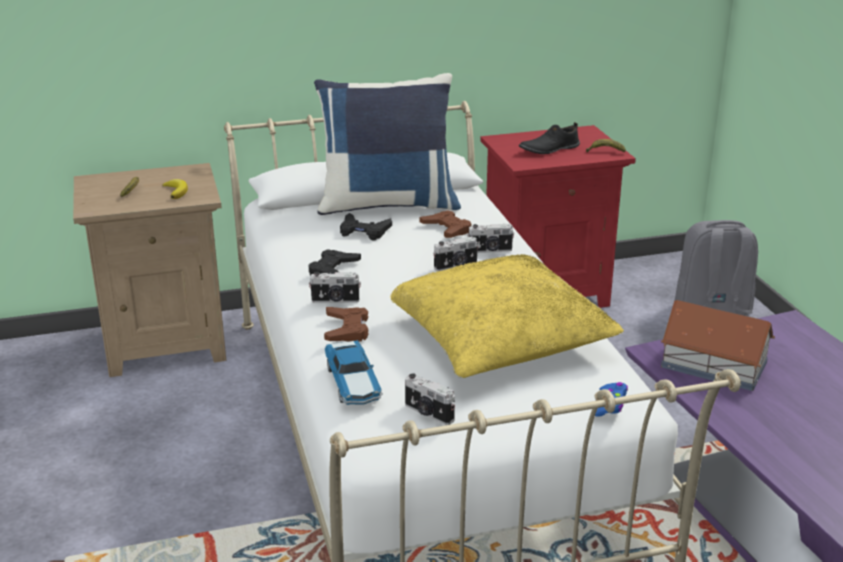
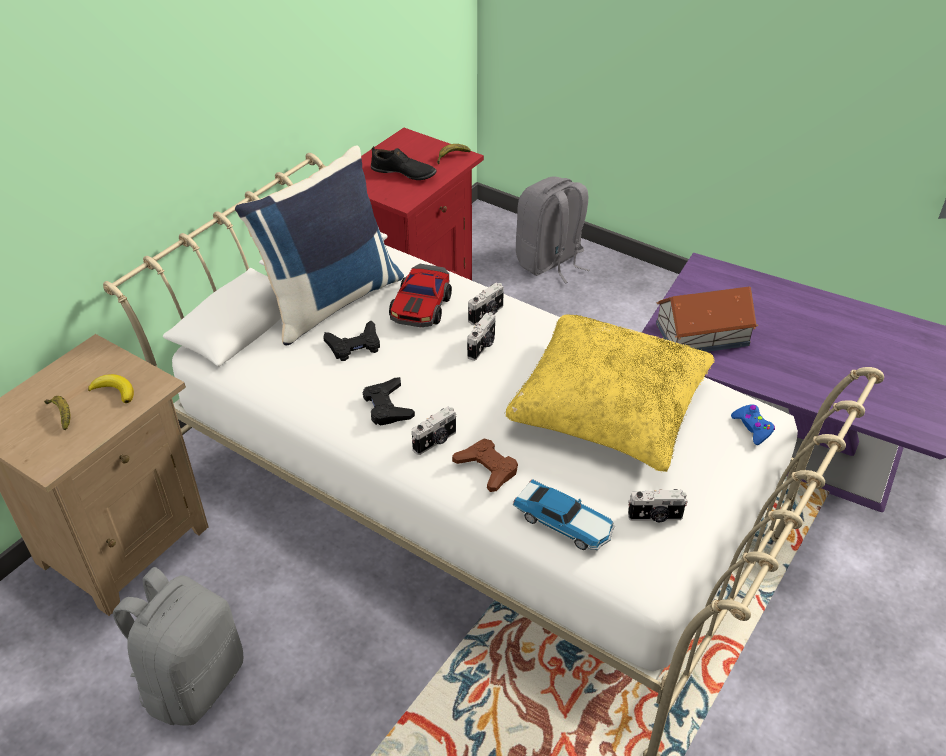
camera: 40 degrees left, 15 degrees up
(108, 437) = (193, 681): none -> grey backpack
(447, 229) = (421, 307): brown game controller -> toy car
(549, 149) = (403, 173): black shoe -> black shoe turned 90 degrees counterclockwise

